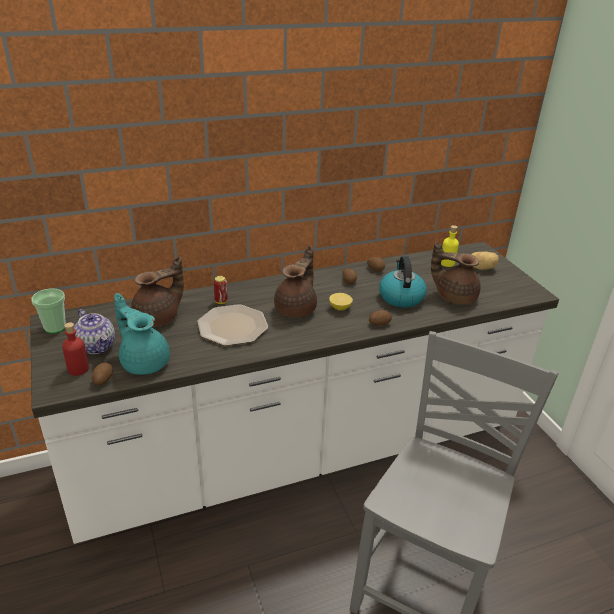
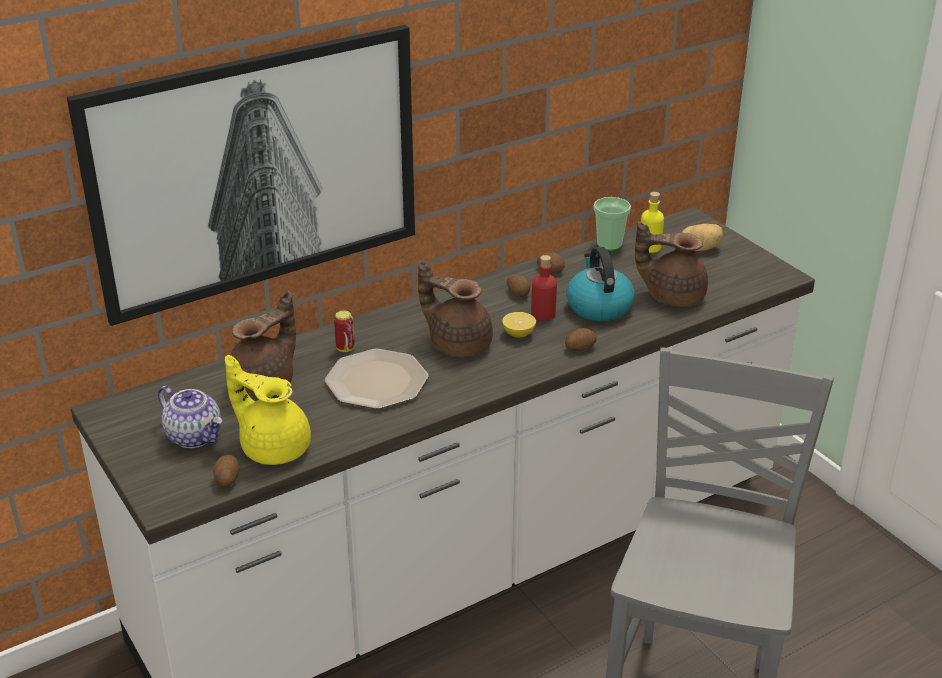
camera: 10 degrees left, 0 degrees up
(55, 327) = (119, 419): cup -> cup (609, 245)
(78, 369) = (185, 470): red bottle -> red bottle (543, 314)
(144, 361) = (273, 447): turquoise teapot -> yellow teapot
(169, 172) = (258, 171): none -> picture
(297, 308) = (458, 343): brown teapot -> brown teapot turned 75 degrees counterclockwise

